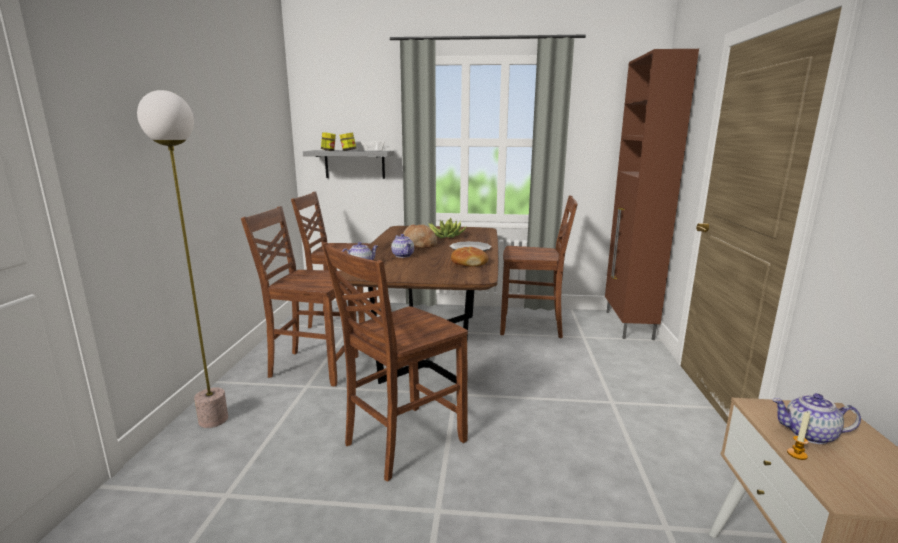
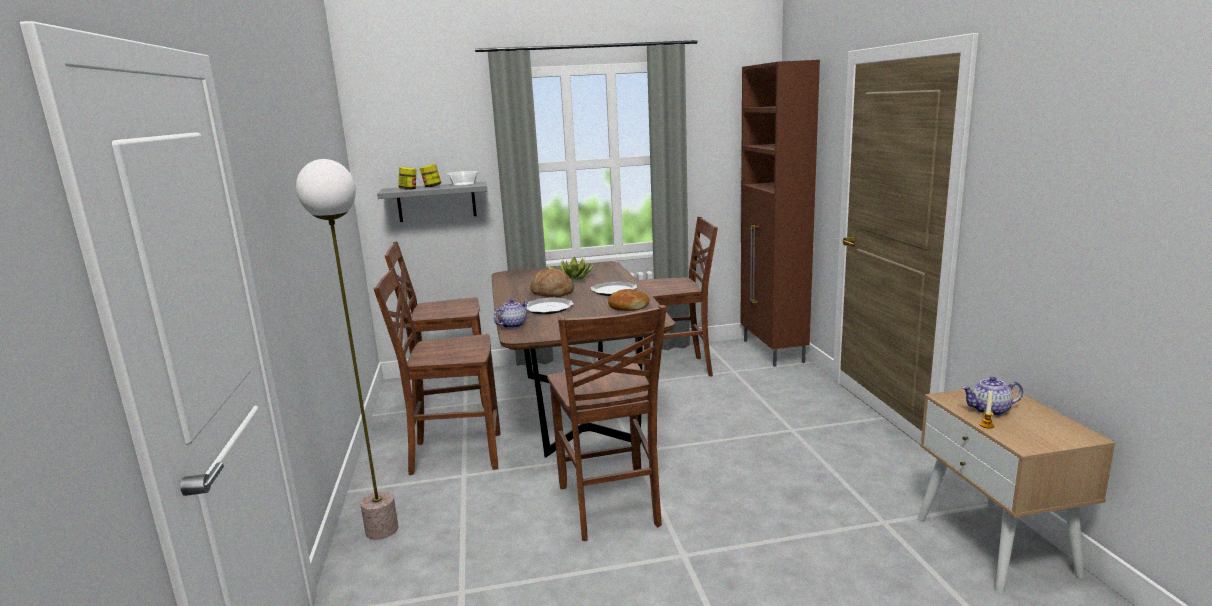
camera: 15 degrees left, 0 degrees up
(402, 442) = (610, 507): brown chair -> brown chair turned 45 degrees counterclockwise
(403, 255) = (548, 308): teapot -> plate

